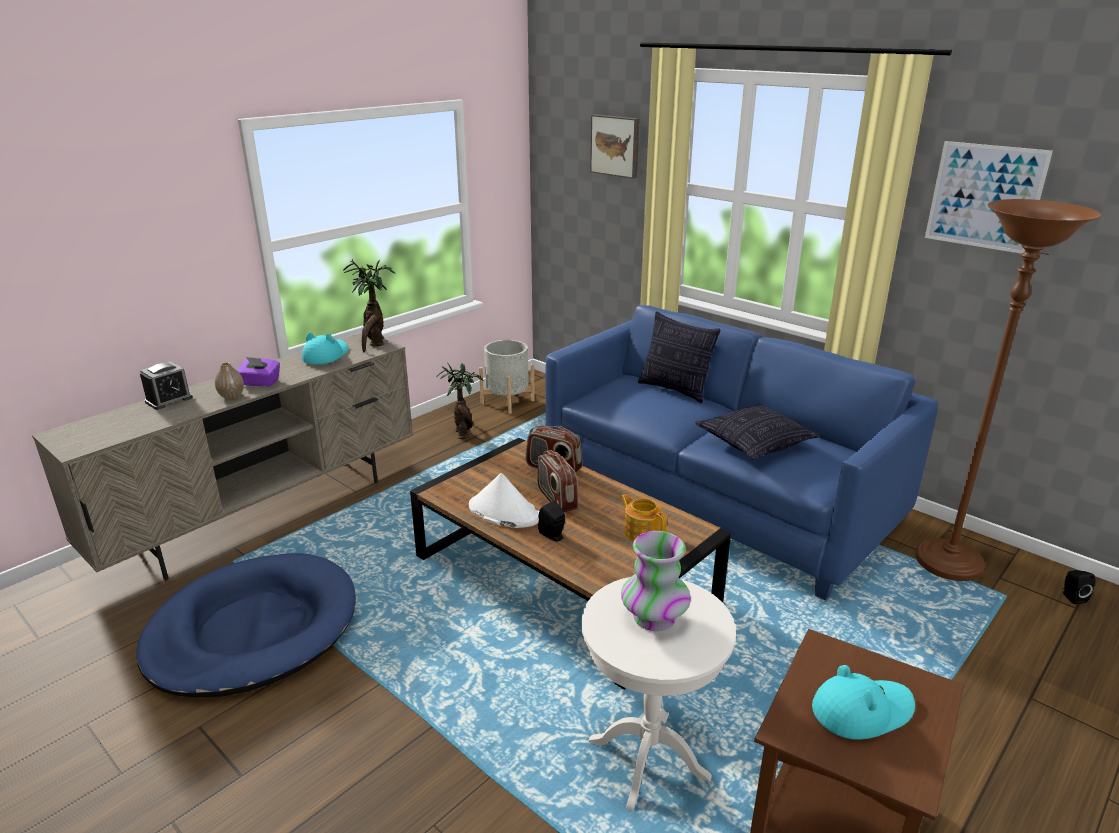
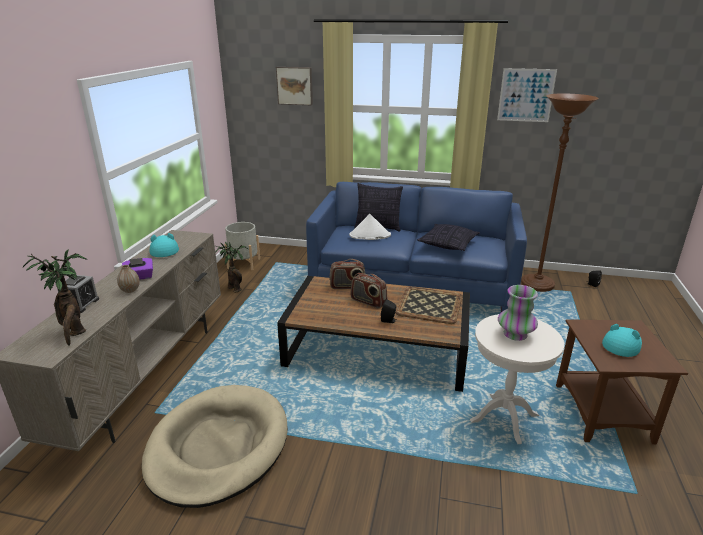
camera: 30 degrees left, 0 degrees up
(253, 630) = (218, 447): blue dog bed -> beige dog bed
(375, 344) = (190, 236): potted plant -> potted plant (74, 332)
(504, 512) = (347, 317): white hat -> white hat (369, 235)
(642, 532) = (430, 305): teapot -> tray

